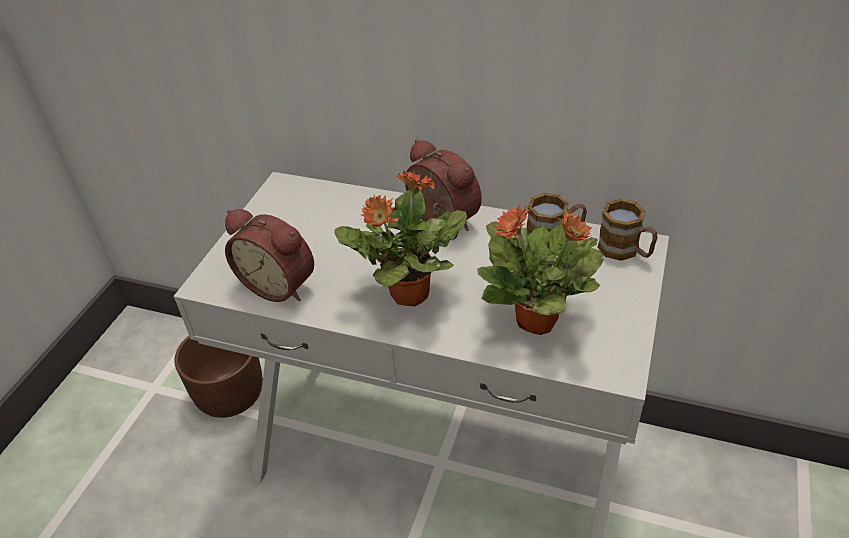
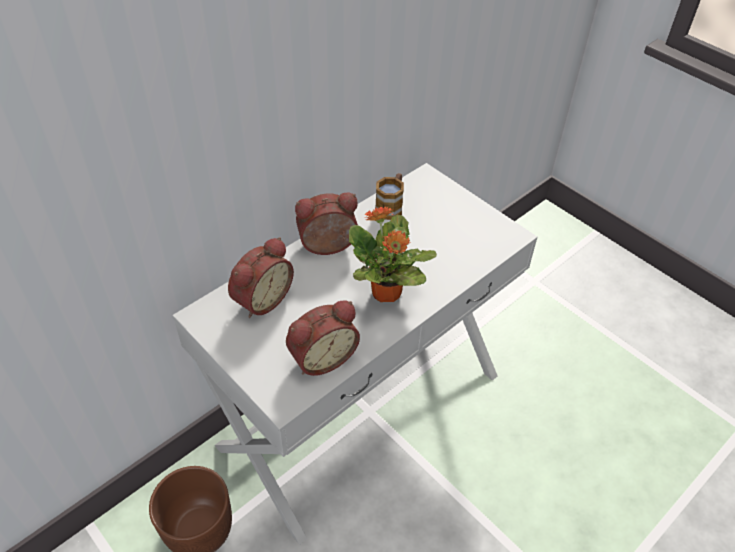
camera: 65 degrees left, 5 degrees up
(330, 211) = (261, 299): none -> alarm clock
(538, 320) = (454, 246): potted plant -> none
(625, 251) = (425, 184): mug -> none

